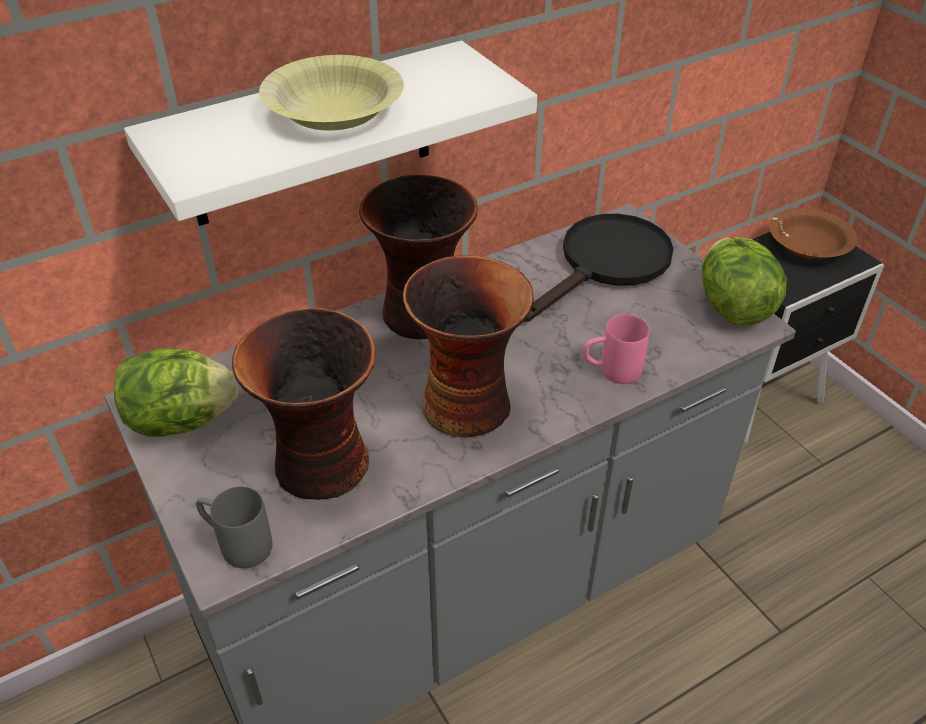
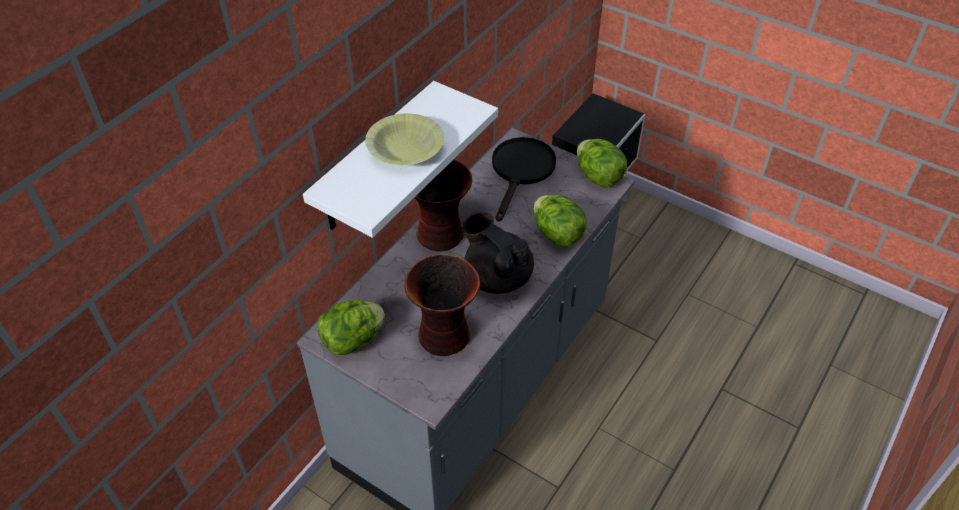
camera: 25 degrees left, 5 degrees up
(237, 543) = (430, 389): grey mug -> none
(468, 404) = (497, 277): vase -> black teapot
(611, 371) = (557, 234): pink mug -> lettuce
(808, 245) = (600, 113): brown bowl -> none

